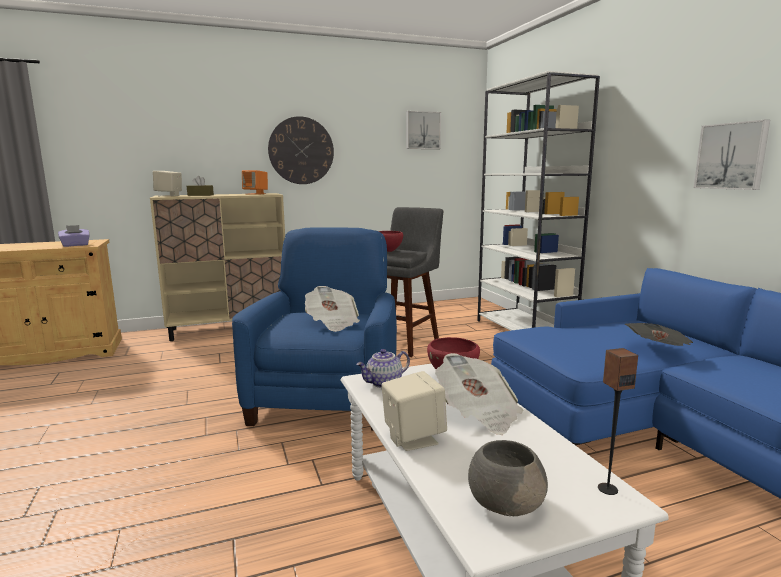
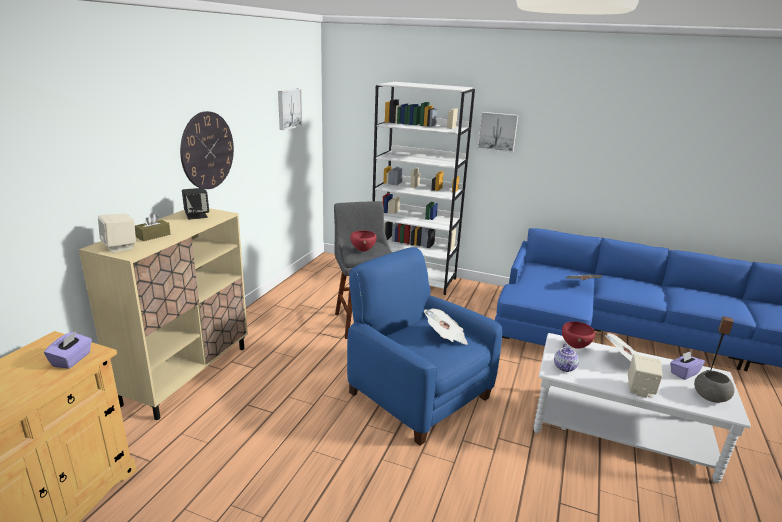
camera: 50 degrees left, 10 degrees up
(256, 194) = (197, 216): orange speaker -> black speaker
(546, 463) = (683, 373): none -> purple tissue box
(732, 156) = (576, 161): picture -> picture (497, 131)

